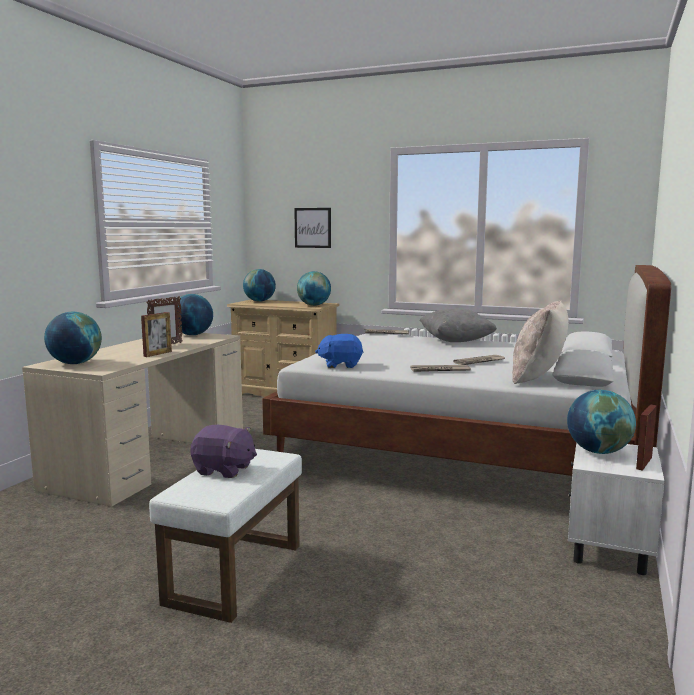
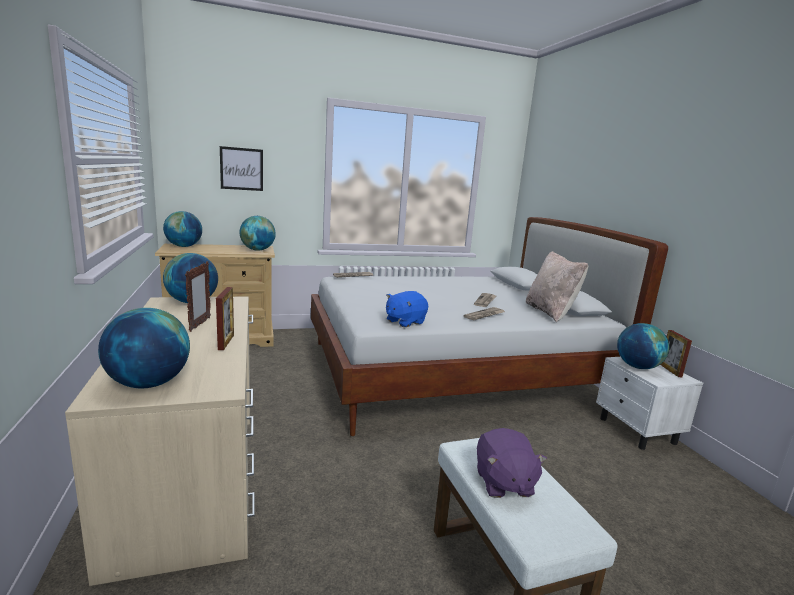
camera: 40 degrees left, 5 degrees up
(224, 470) = (503, 483): purple plush toy -> purple plush toy turned 105 degrees clockwise
(456, 341) = (418, 279): grey pillow -> none

